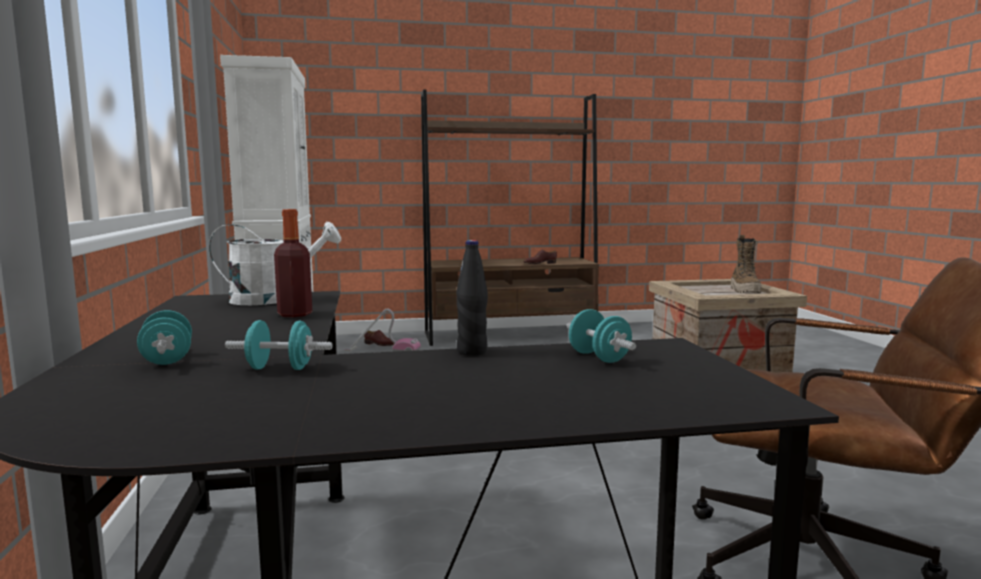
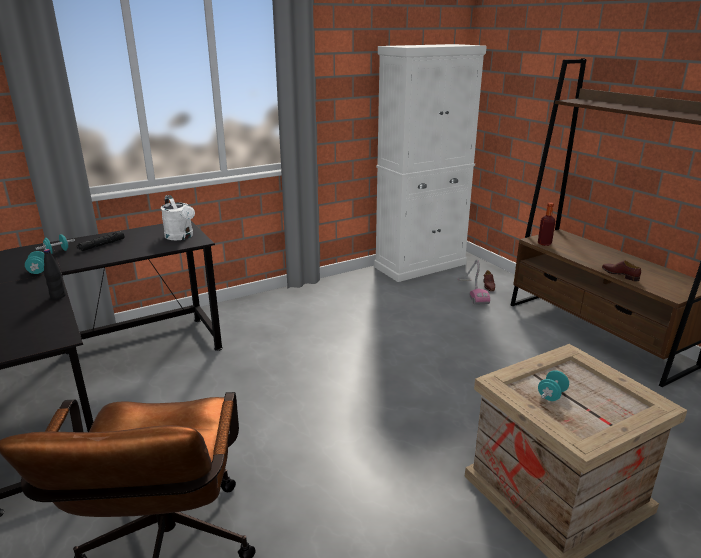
camera: 70 degrees right, 15 degrees up
(203, 333) = (102, 245): none -> black flashlight
(295, 314) = (142, 249): bottle -> bottle (544, 243)
(599, 357) = (40, 323): turquoise dumbbell -> turquoise dumbbell (551, 395)
(745, 291) = (593, 414): boot -> none

